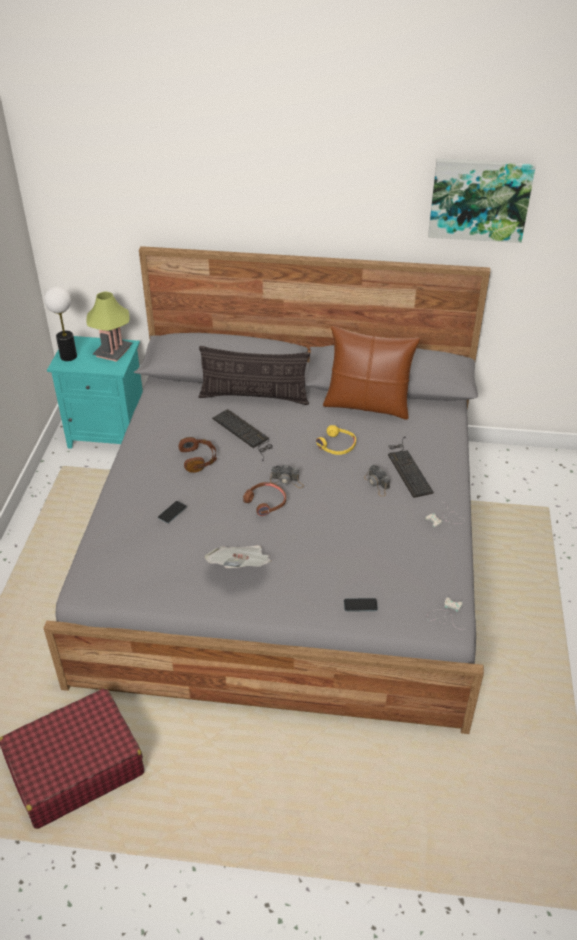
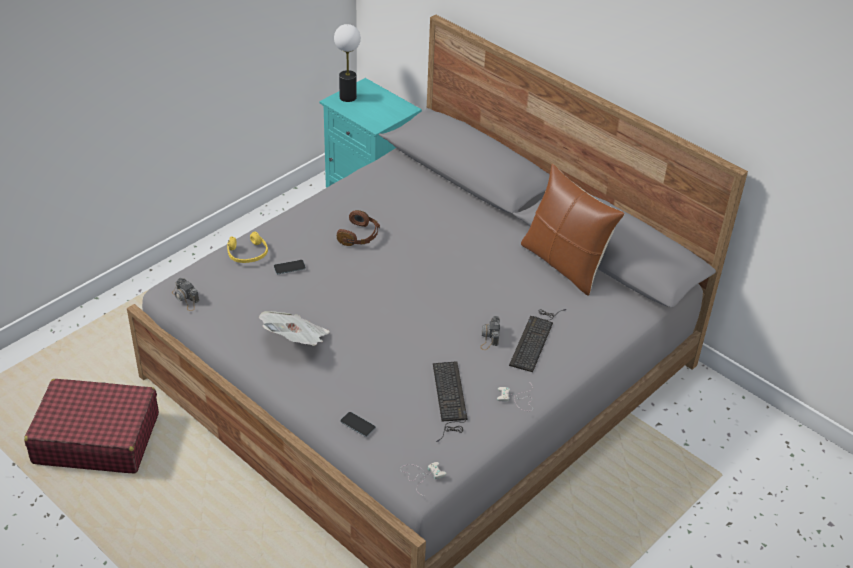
camera: 35 degrees right, 0 degrees up
(113, 352) = (388, 109): table lamp -> none
(244, 433) = (422, 233): keyboard -> keyboard (449, 399)
(254, 396) = (468, 206): pillow -> none
(265, 502) = (374, 300): brown headphones -> none
(287, 481) = (412, 292): camera -> camera (186, 298)
(337, 446) = (493, 285): yellow headphones -> yellow headphones (247, 253)
(479, 199) = (749, 89): picture -> none

